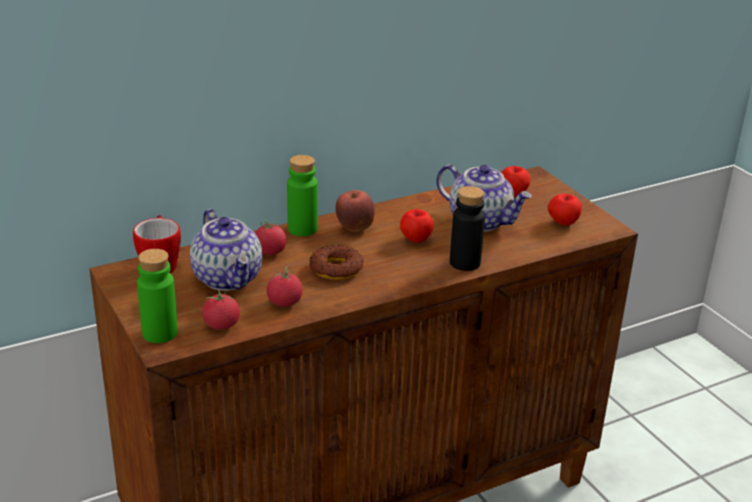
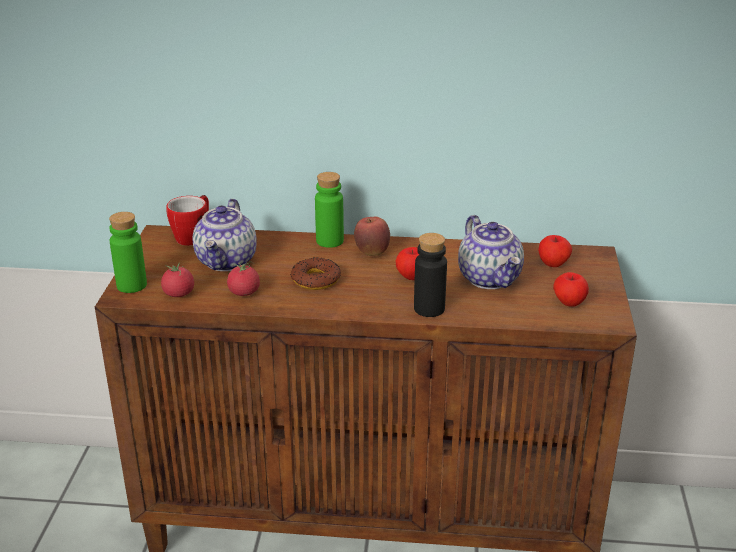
camera: 35 degrees right, 0 degrees up
(270, 252) = (282, 251): tomato -> none

